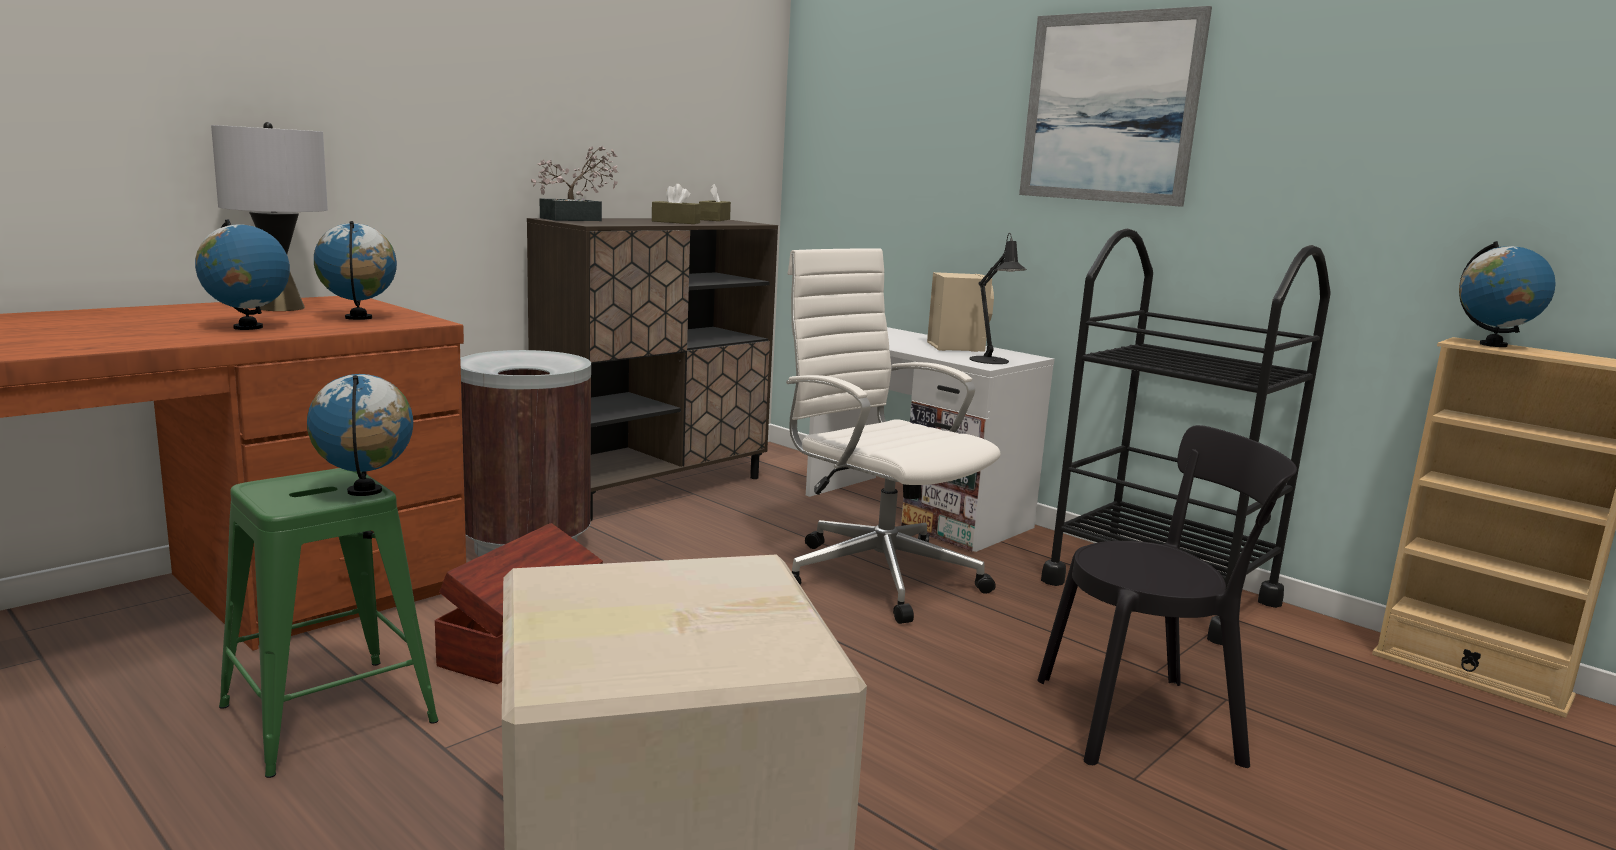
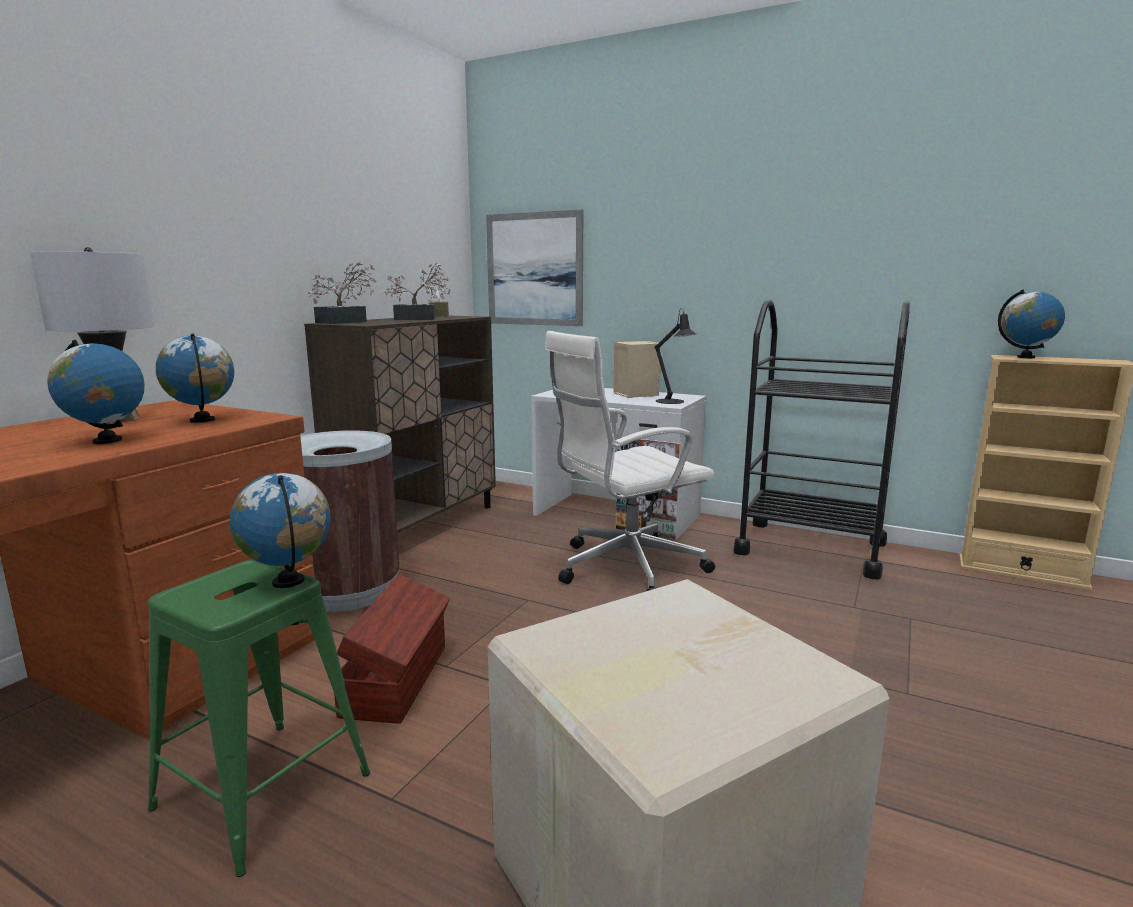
camera: 15 degrees left, 0 degrees up
(676, 222) = (420, 319): brown tissue box -> potted plant
(876, 575) = (625, 568): white office chair -> white office chair turned 60 degrees counterclockwise
(1109, 108) = (733, 216): picture -> picture (534, 269)
(1147, 720) = (879, 645): black chair -> none

